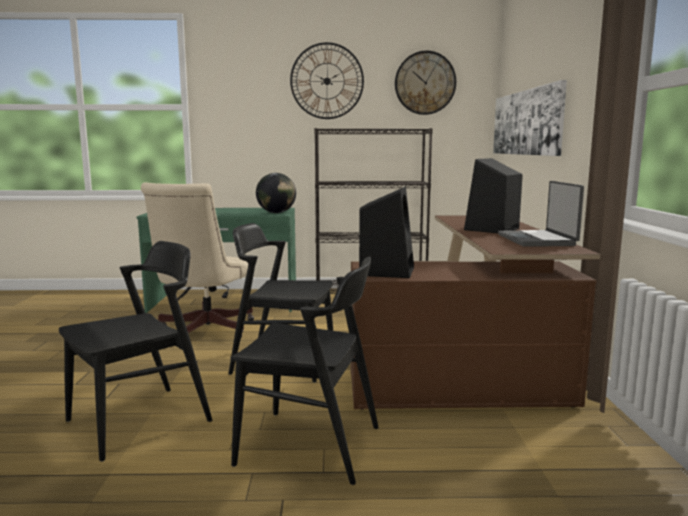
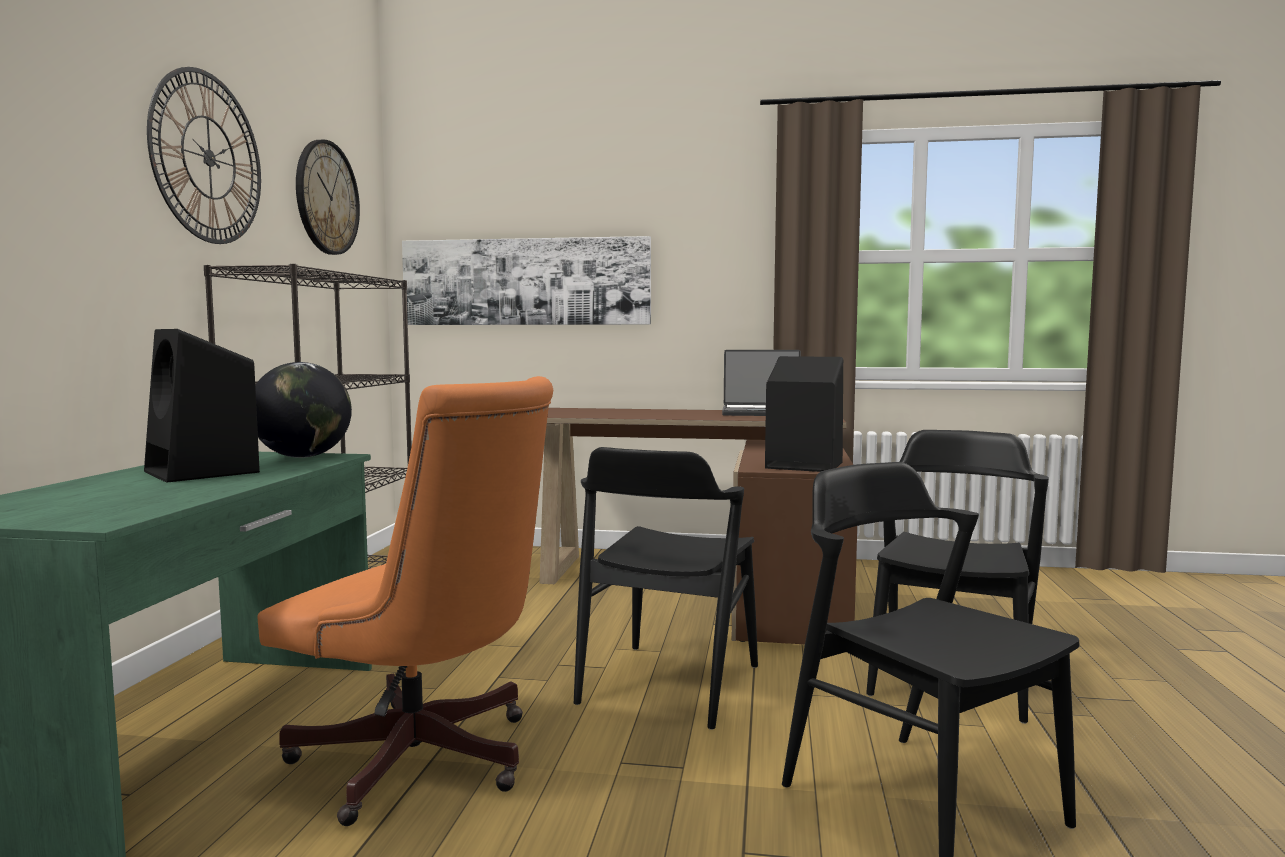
camera: 80 degrees left, 5 degrees down
(203, 331) = (426, 763): beige office chair -> orange office chair
(491, 229) = (679, 414): black speaker -> black speaker (203, 472)

